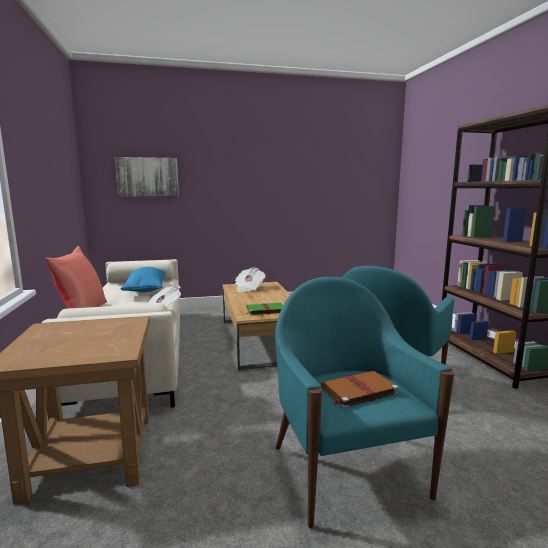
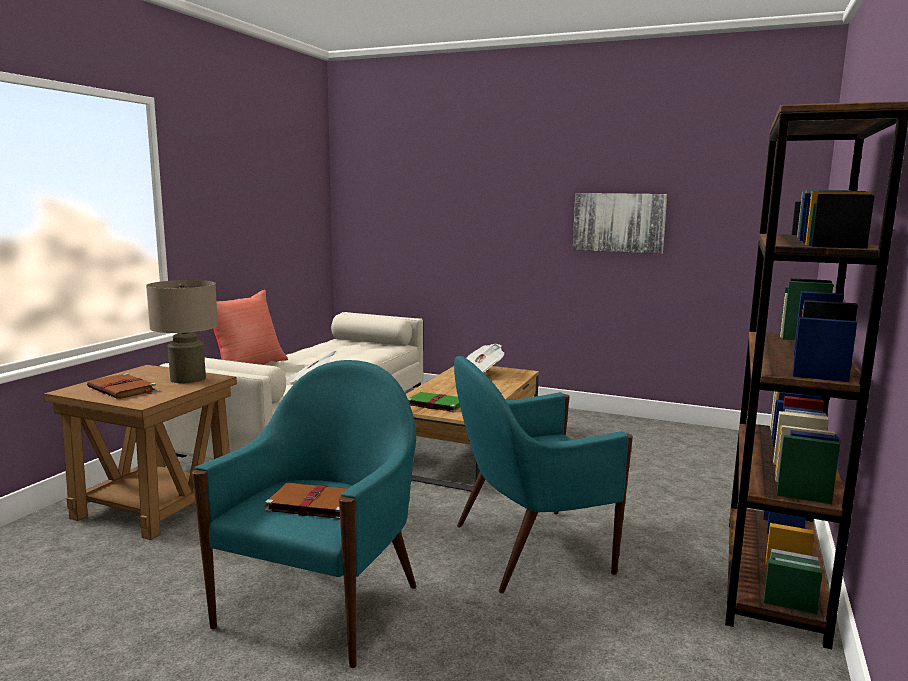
camera: 35 degrees right, 0 degrees up
(68, 348) = (122, 389): none -> brown book
(110, 326) = (188, 378): none -> beige table lamp
(145, 290) = (351, 353): blue pillow -> none
(148, 177) = (401, 204): picture -> picture (619, 222)

